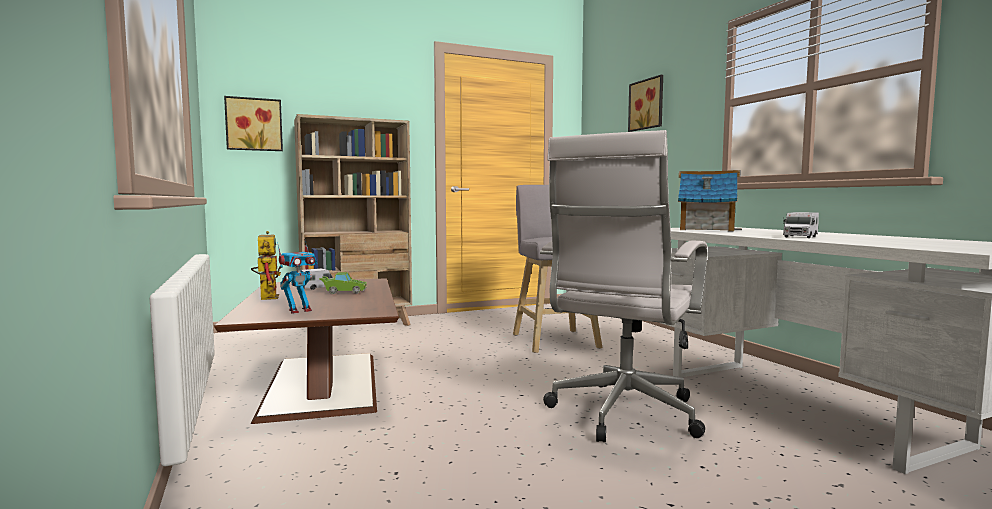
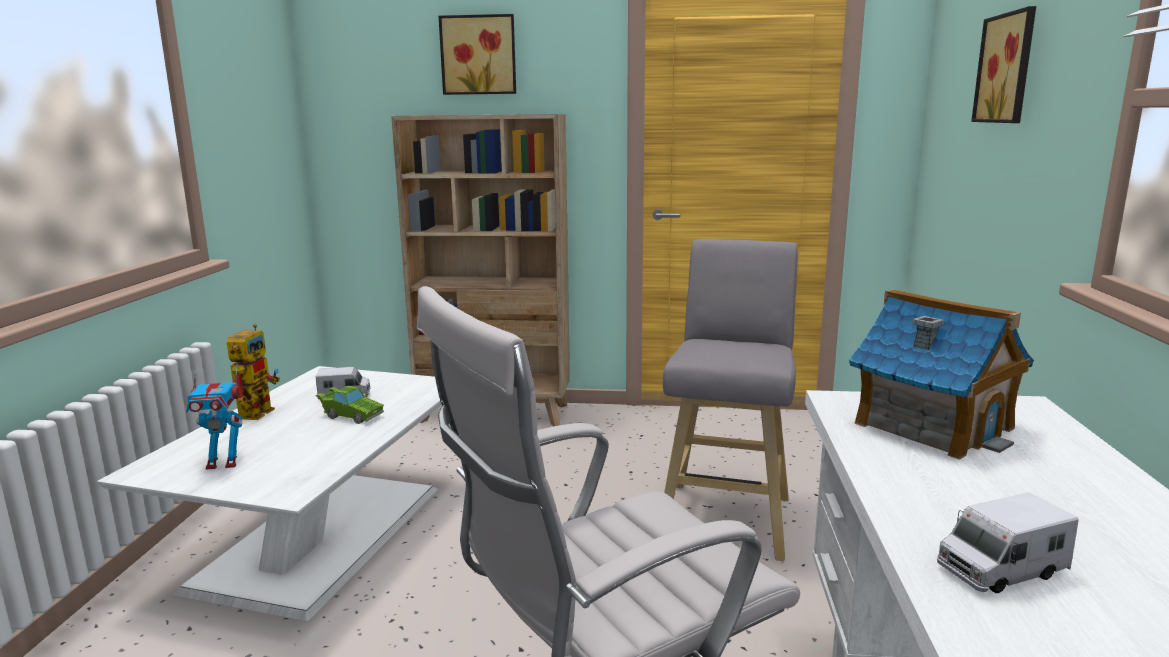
camera: 30 degrees right, 10 degrees up
(254, 124) = (363, 125): picture -> picture (479, 55)
(322, 382) = (323, 532): brown coffee table -> white coffee table

